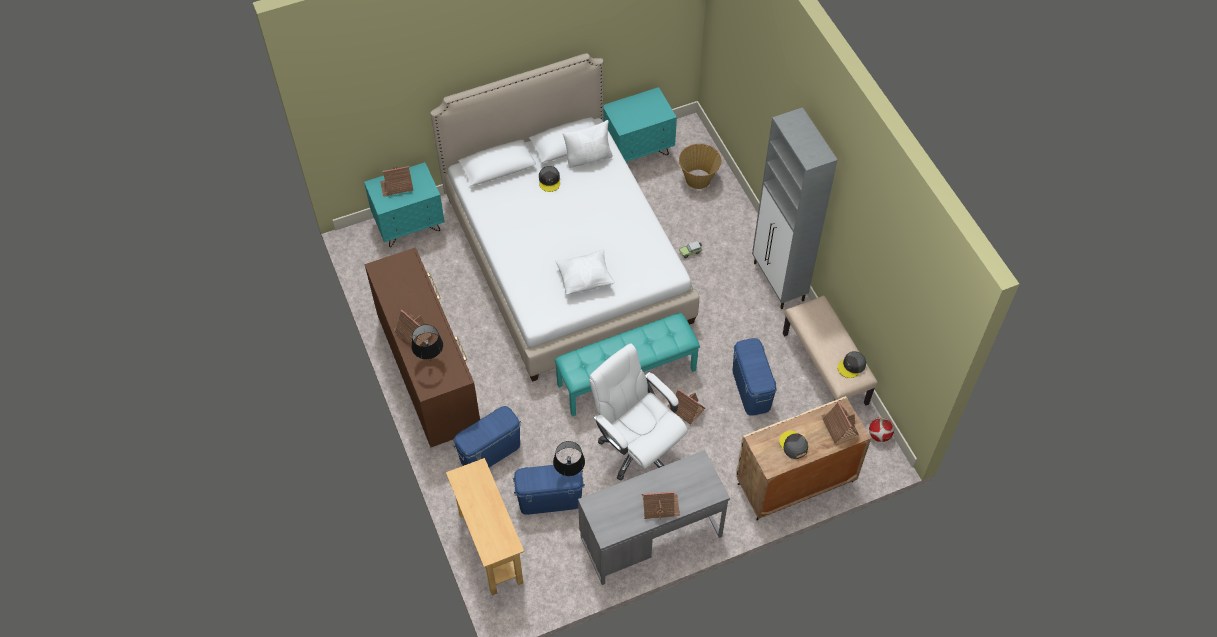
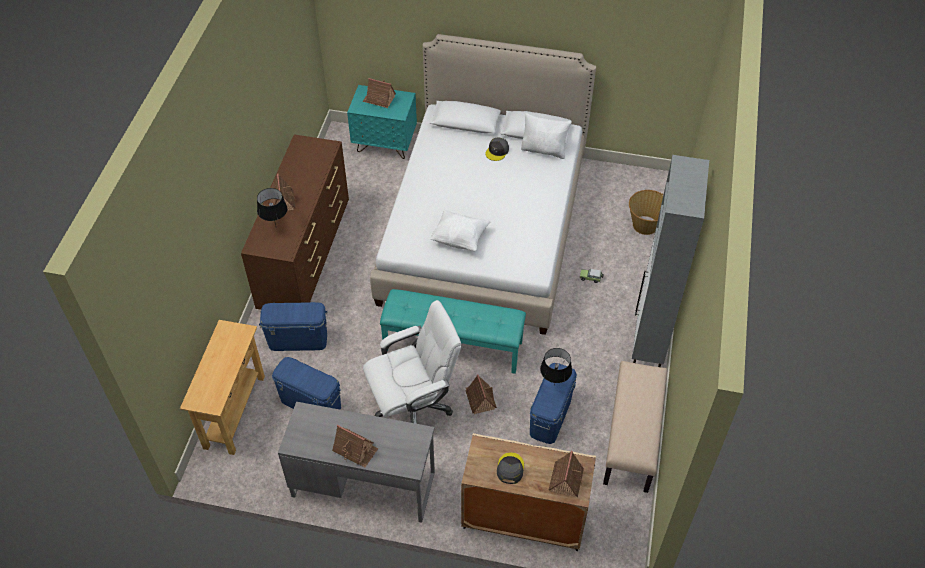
camera: 35 degrees right, 5 degrees down
(569, 475) = (322, 385): black table lamp -> black table lamp (553, 385)
(637, 448) = (413, 406): white office chair -> white office chair turned 75 degrees clockwise
(638, 150) = (612, 178): turquoise nightstand -> none
(851, 366) = (640, 442): grey cap -> none
(879, 435) = (635, 526): football -> none

